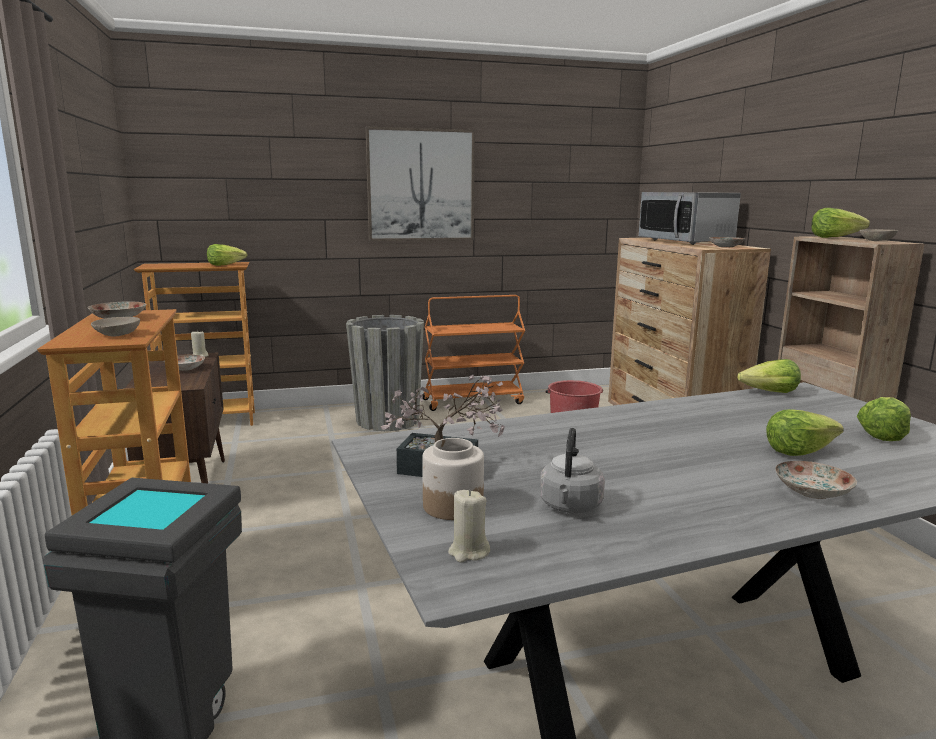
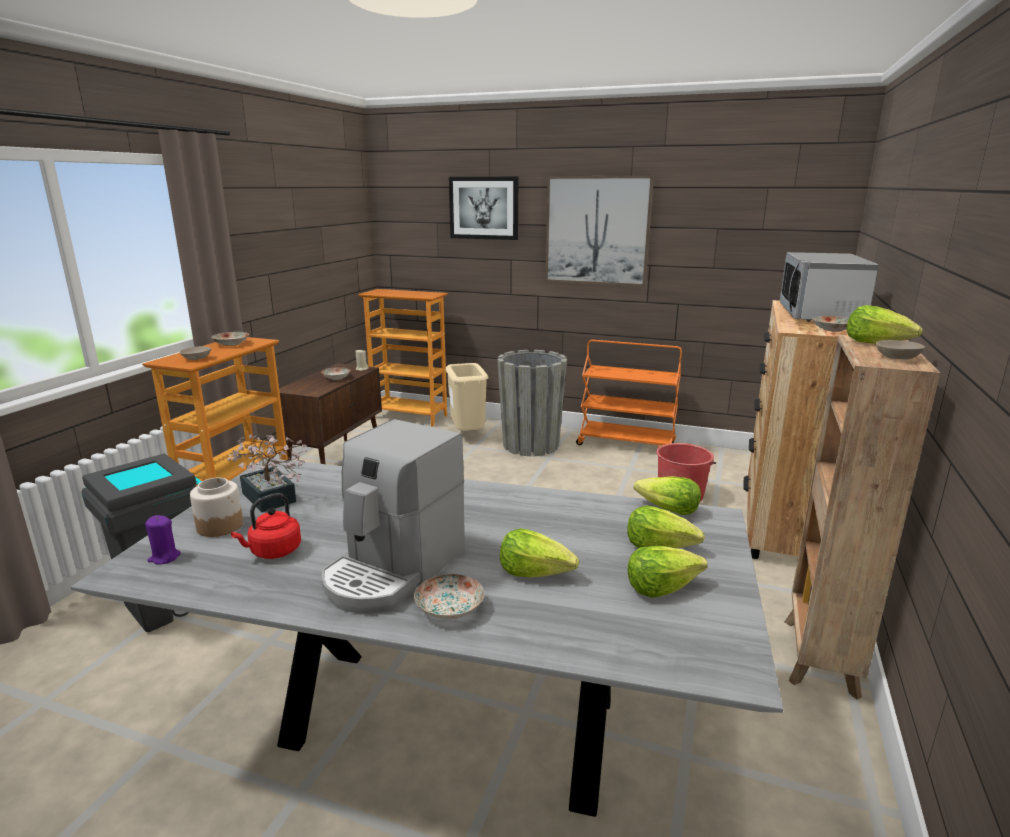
camera: 35 degrees right, 5 degrees up
(226, 265) = (421, 295): lettuce -> lettuce (659, 546)
(289, 161) = (484, 208): none -> picture
(308, 425) = (468, 435): none -> beige trash can
(468, 552) = (164, 557): beige candle -> purple candle
(570, 507) = (273, 552): grey kettle -> red kettle
(706, 483) = (393, 570): none -> coffee machine

